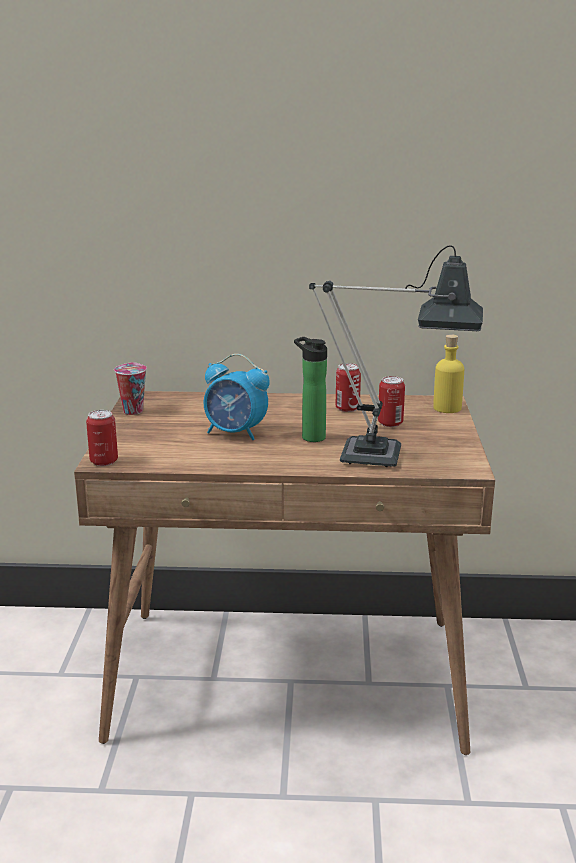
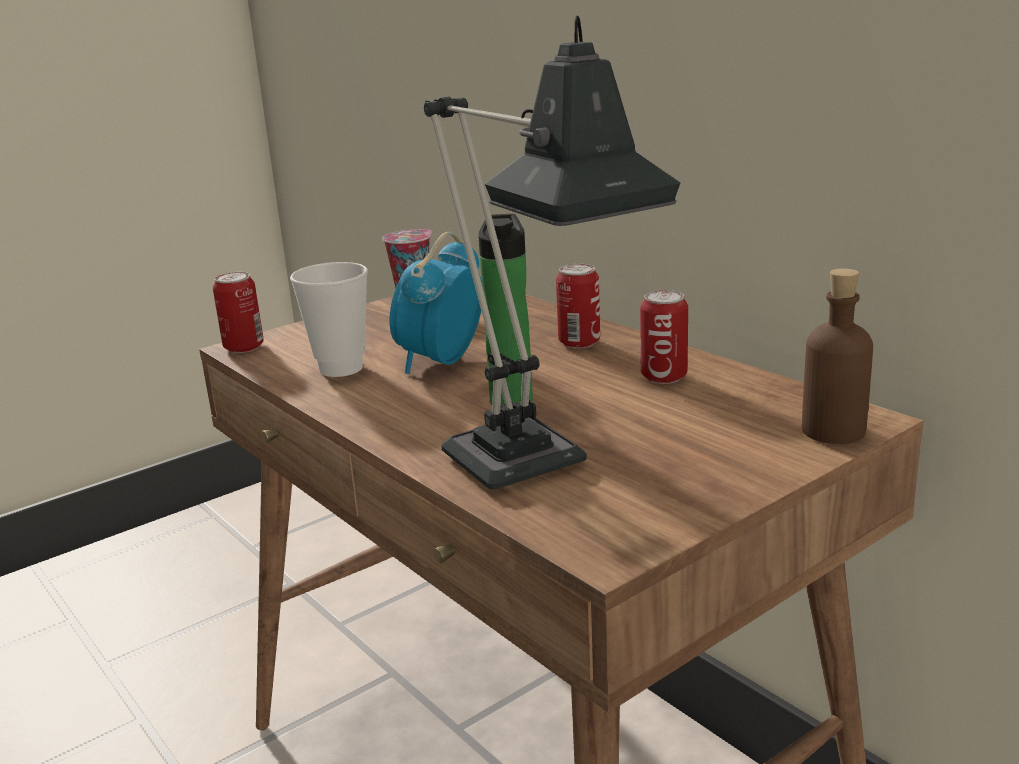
camera: 50 degrees right, 0 degrees up
(193, 452) = (341, 368): none -> cup
(235, 433) = (440, 362): alarm clock -> alarm clock turned 45 degrees clockwise
(390, 423) = (671, 421): can -> can (579, 342)
(447, 408) = (833, 430): yellow bottle -> brown bottle

